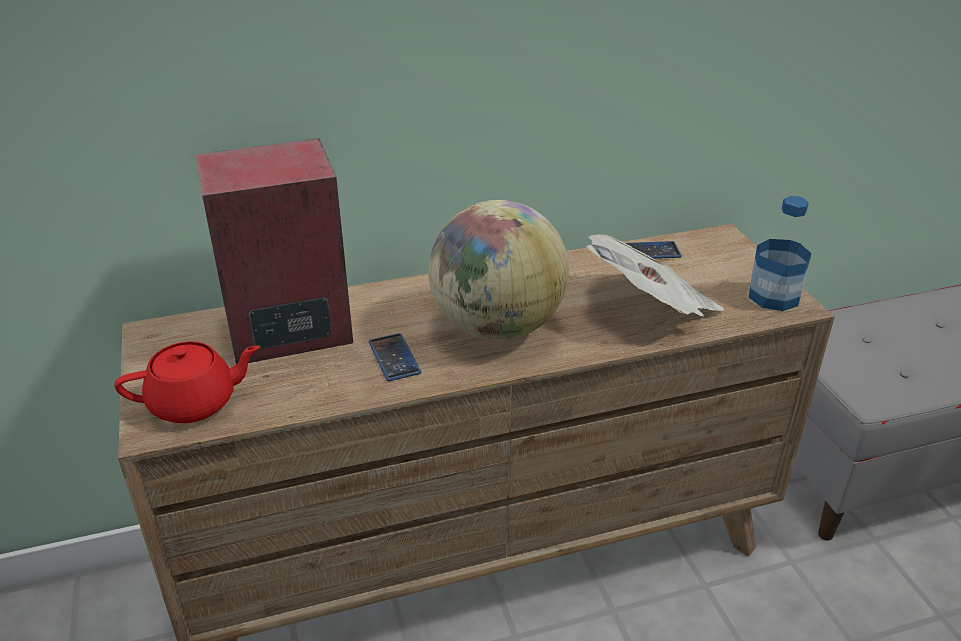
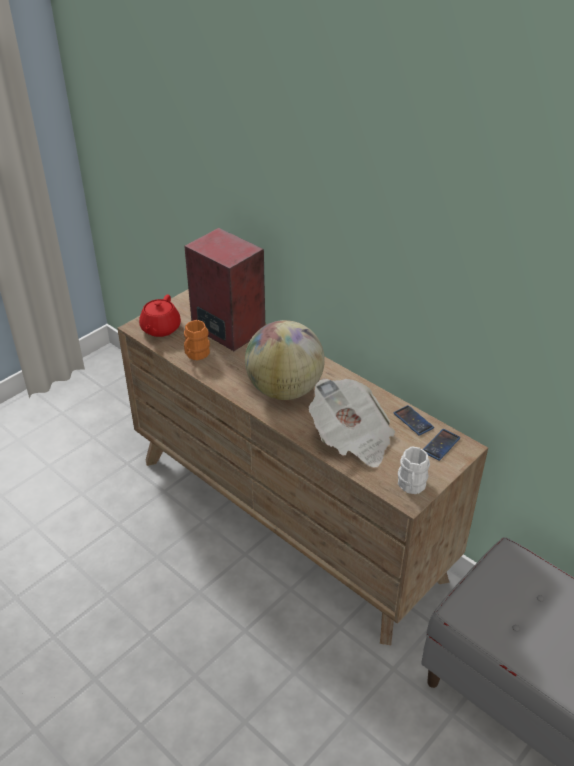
camera: 60 degrees right, 5 degrees up
(195, 403) = (160, 329): red teapot -> red teapot turned 60 degrees clockwise
(316, 385) = (195, 354): none -> orange mug
(394, 358) = (232, 368): phone -> phone (441, 445)
(773, 296) = (411, 486): bottle -> white mug

